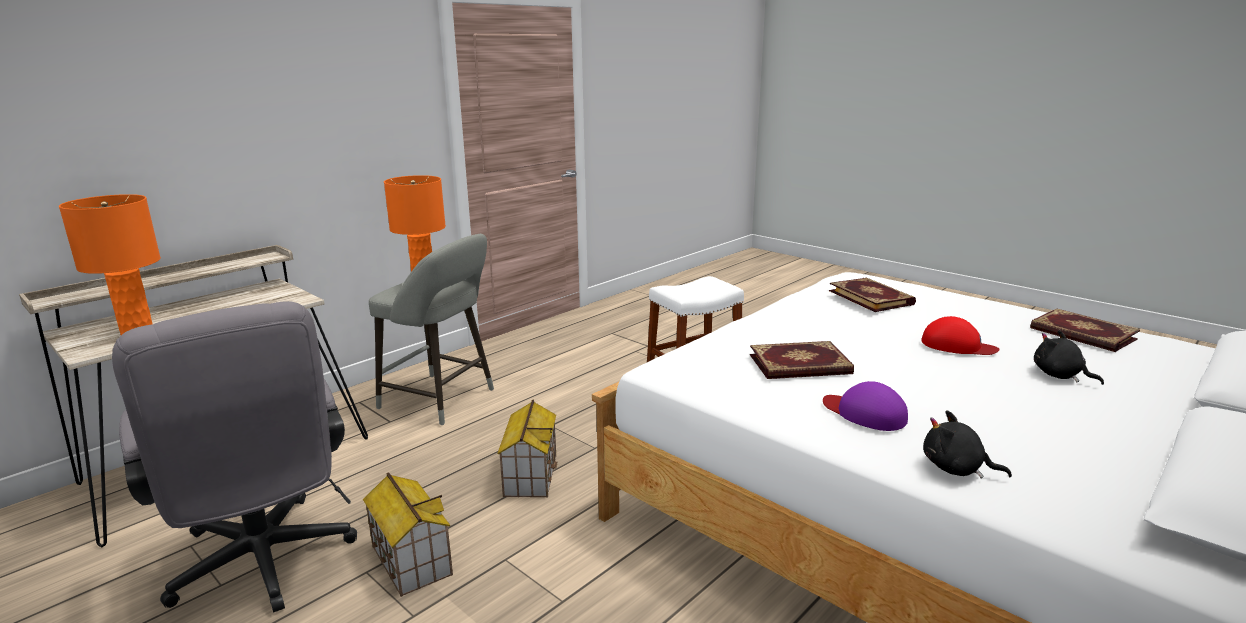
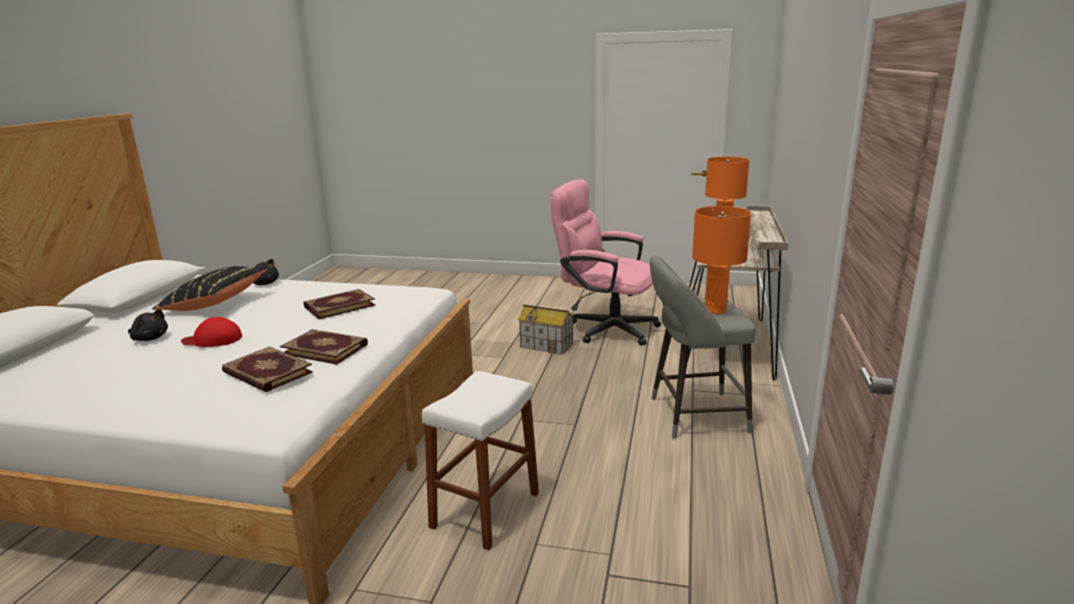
camera: 150 degrees right, 0 degrees up
(264, 567) = (604, 328): grey office chair -> pink office chair
(530, 475) = (541, 390): toy house -> none
(865, 413) = (301, 292): purple cap -> none
(1019, 425) = (215, 304): none -> black pillow
(1082, 334) = (70, 384): book -> book (326, 349)

